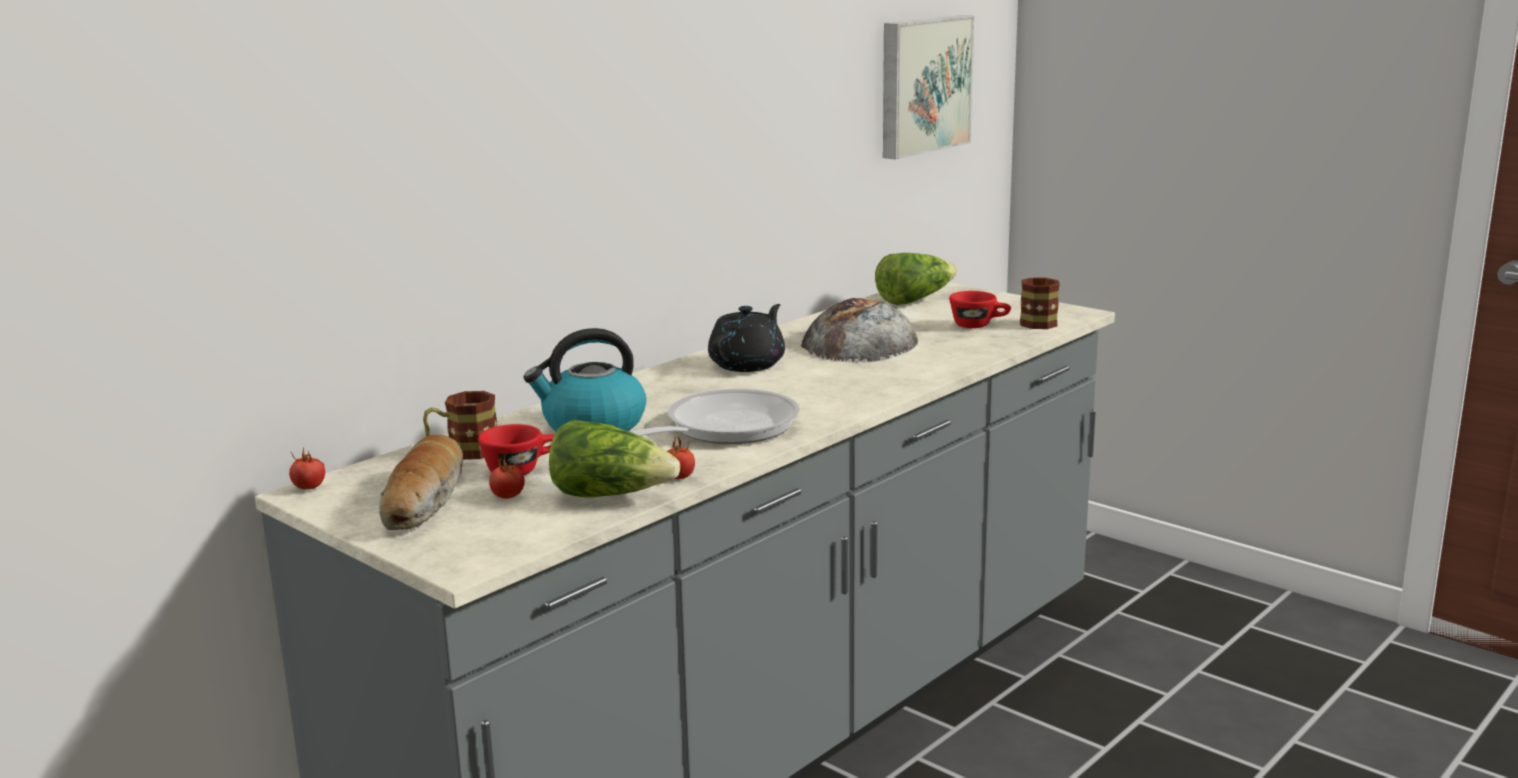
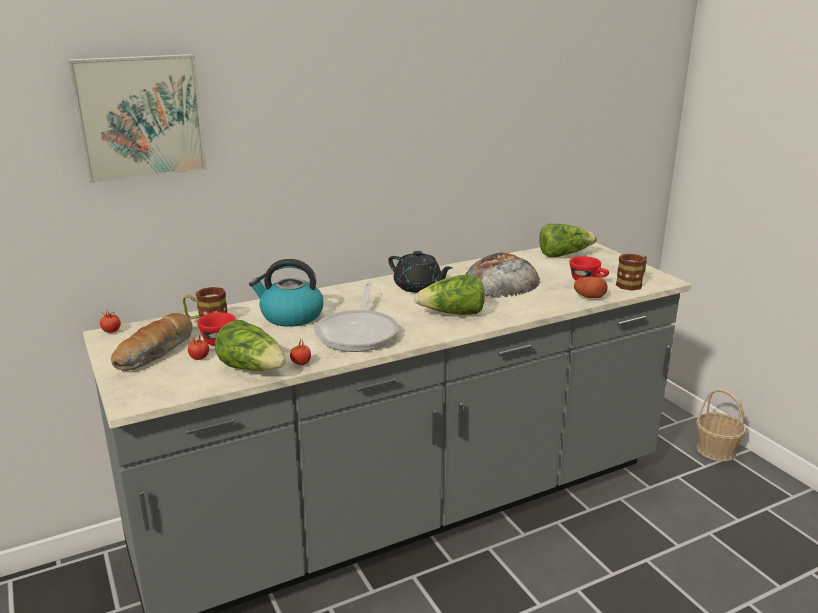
camera: 20 degrees right, 5 degrees up
(722, 429) = (359, 332): frying pan -> frying pan turned 120 degrees clockwise
(748, 364) = (418, 287): black teapot -> black teapot turned 75 degrees clockwise
(834, 388) = (452, 314): none -> lettuce
(922, 85) = (597, 112): picture -> picture (139, 116)
(999, 343) = (588, 296): none -> potato
(1145, 568) = (716, 450): none -> basket

